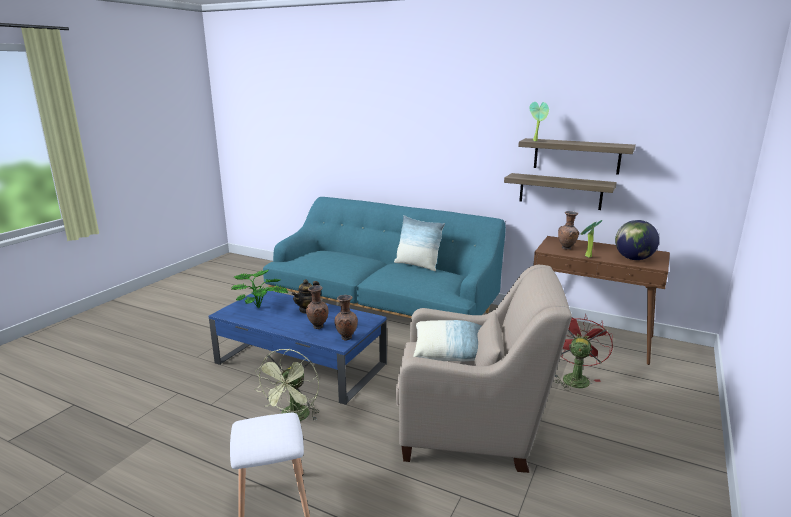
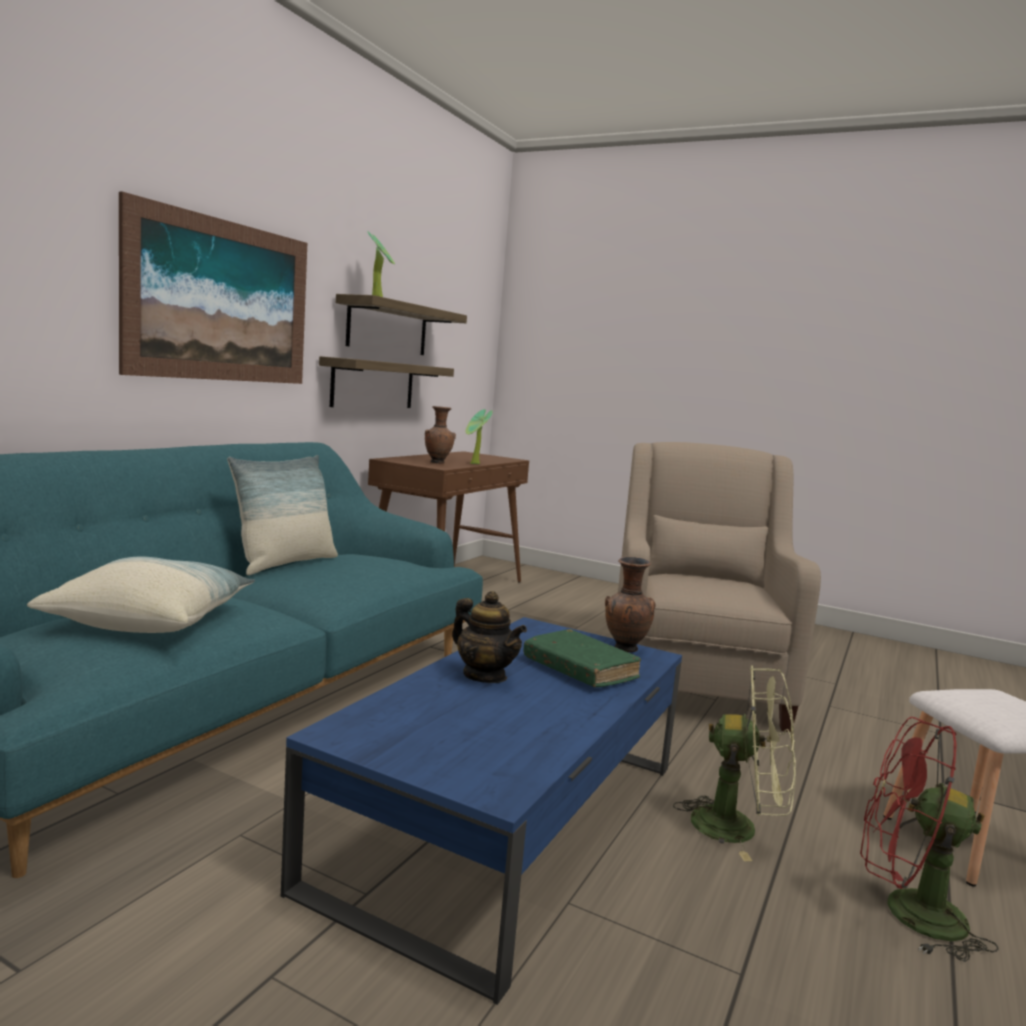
camera: 90 degrees left, 10 degrees down
(260, 306) = (450, 733): potted plant -> none
(317, 327) = (580, 670): brown vase -> green book
(448, 147) = (221, 301): none -> picture
(449, 352) = (689, 581): pillow -> pillow (151, 619)
(575, 378) = (552, 614): red fan -> red fan (907, 912)
(633, 259) = (486, 458): globe -> none

